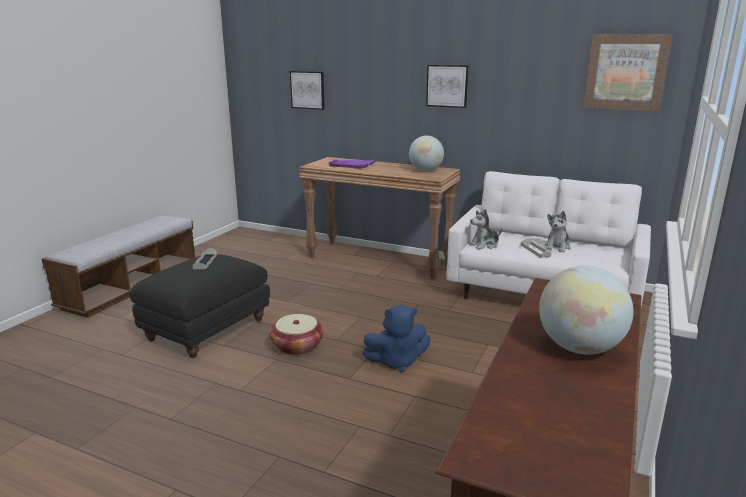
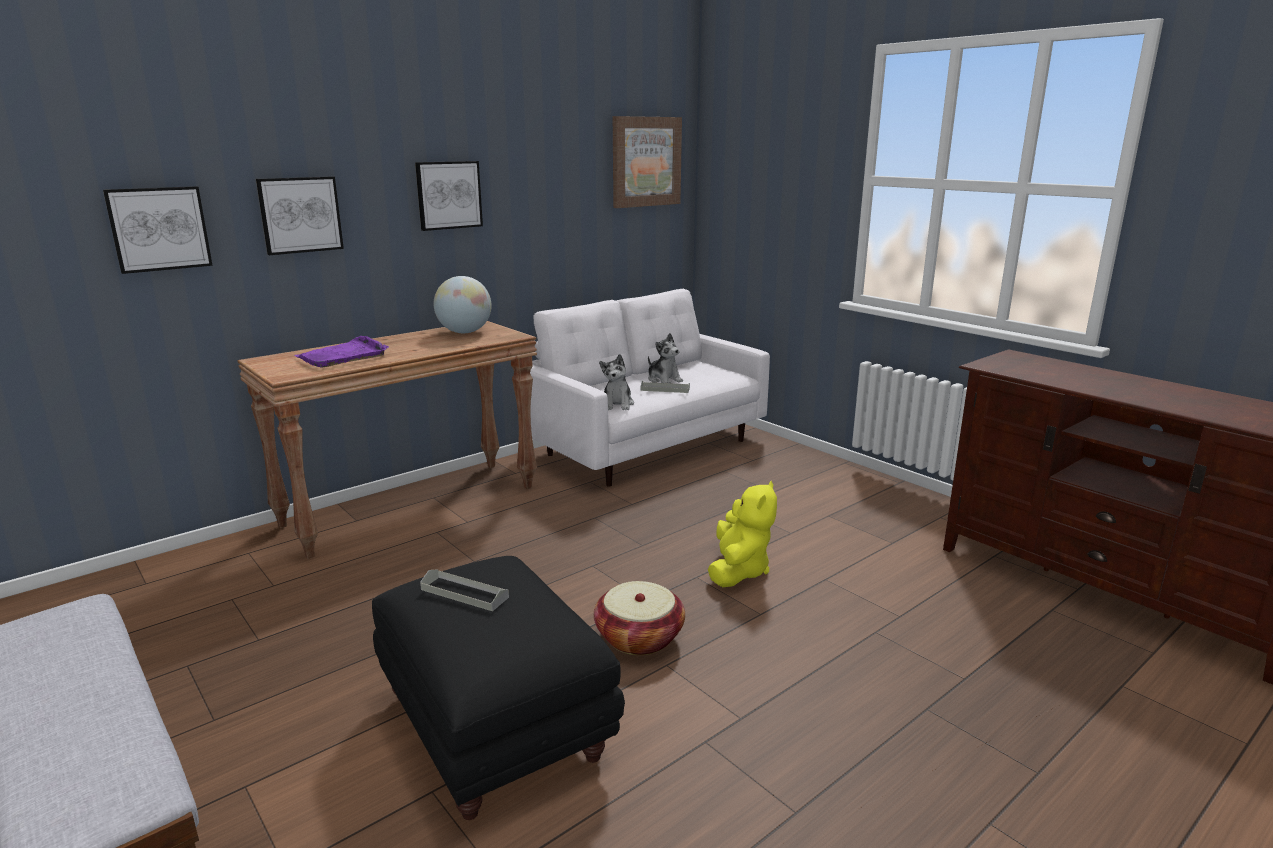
camera: 65 degrees left, 0 degrees up
(364, 89) = (300, 215): none -> picture
(396, 361) = (738, 570): blue plush toy -> yellow plush toy
(579, 348) = (1127, 384): globe -> none

